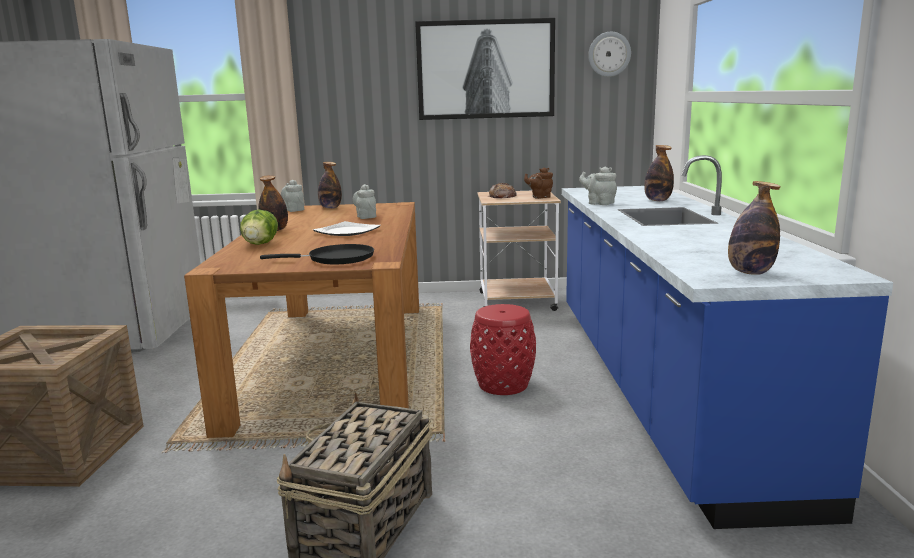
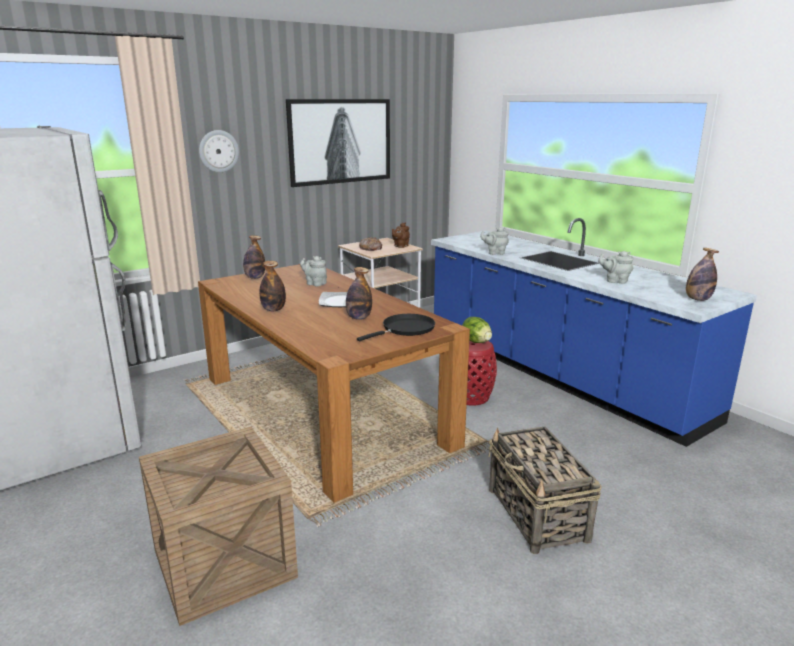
camera: 35 degrees left, 5 degrees up
(260, 244) = (303, 326): lettuce -> lettuce (476, 342)
(294, 210) = (226, 284): grey teapot -> grey teapot (615, 281)
(609, 54) = (423, 128): wall clock -> wall clock (218, 151)
(657, 200) = (522, 246): bottle -> bottle (359, 318)

